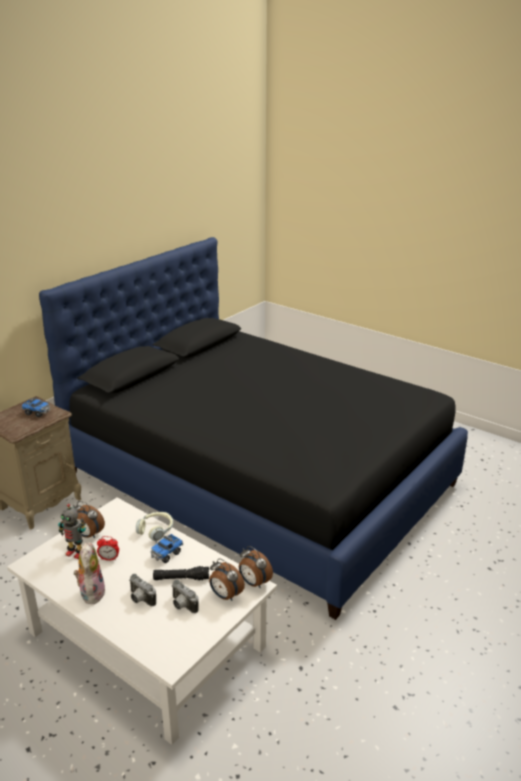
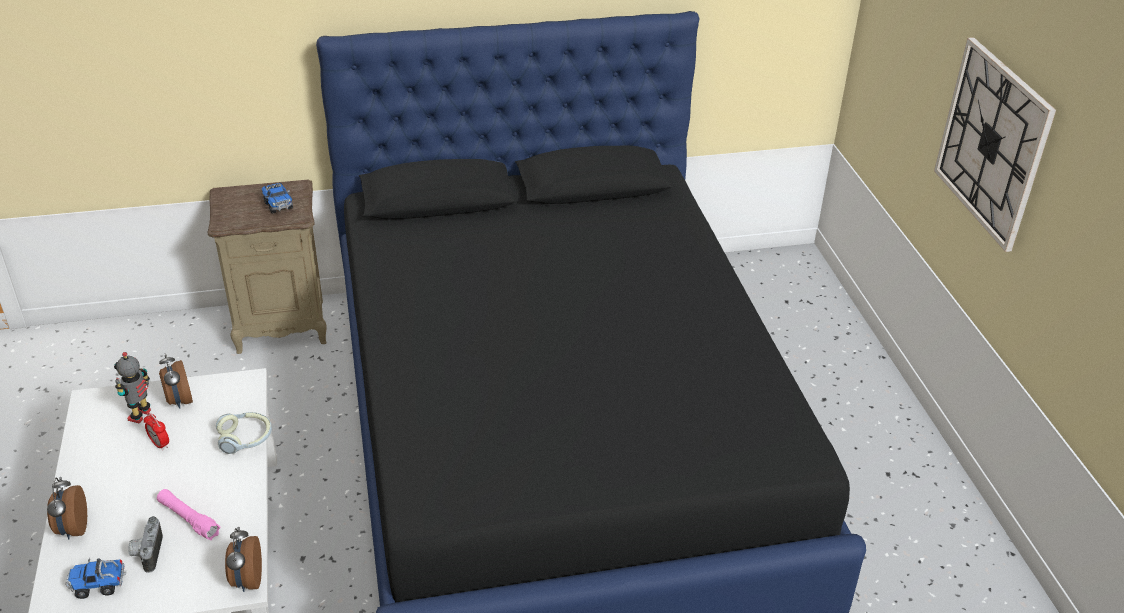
camera: 40 degrees right, 10 degrees up
(75, 553) = (141, 415): toy robot -> toy robot turned 45 degrees clockwise
(91, 592) = (95, 474): plush toy -> none
(140, 599) = (123, 515): camera -> none
(166, 554) = (216, 477): toy truck -> toy truck (99, 585)
(181, 578) = (189, 519): black flashlight -> pink flashlight
(225, 595) = (199, 574): alarm clock -> alarm clock (72, 528)
(393, 249) = (992, 143): none -> wall clock

